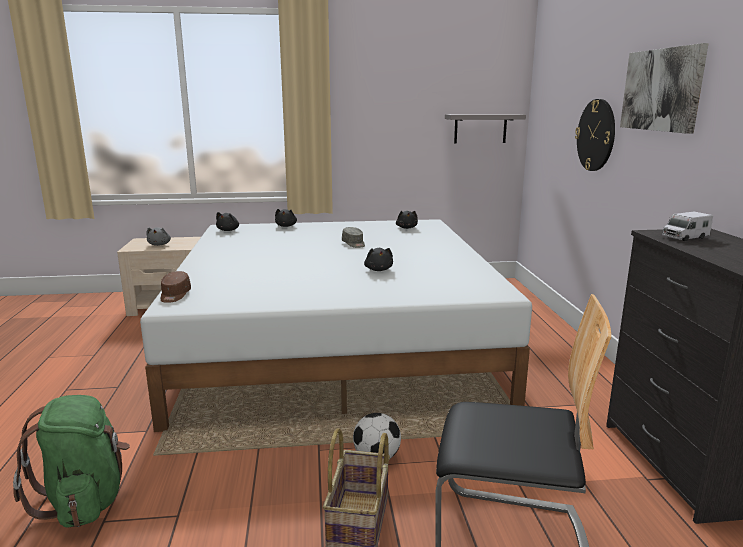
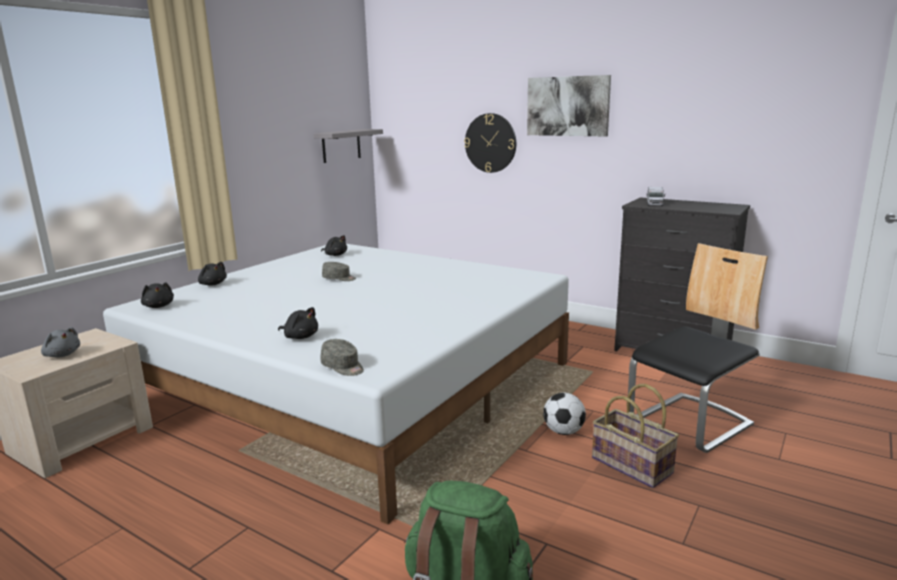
camera: 50 degrees left, 0 degrees up
(175, 295) = (343, 367): brown cap -> grey cap
(378, 270) = (427, 289): black plush toy -> black plush toy (300, 337)

